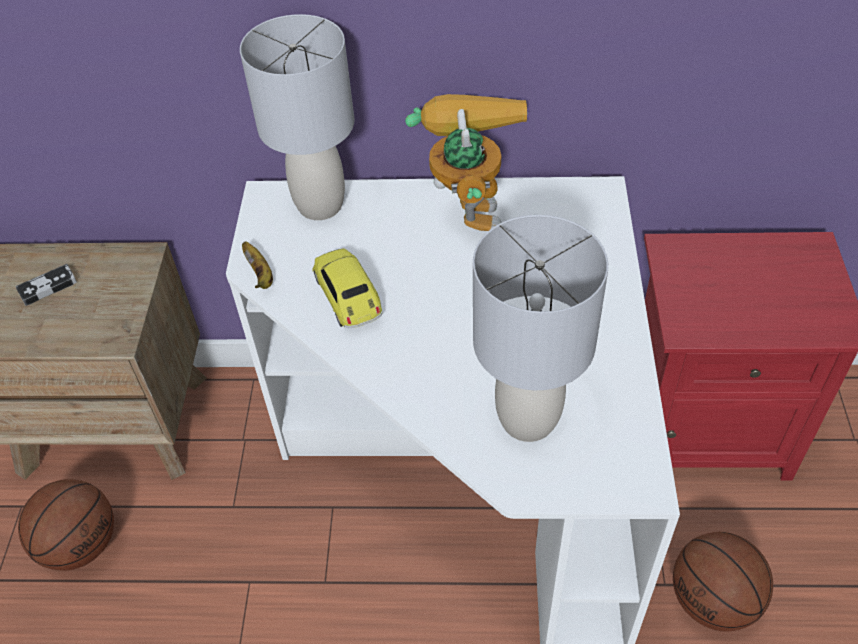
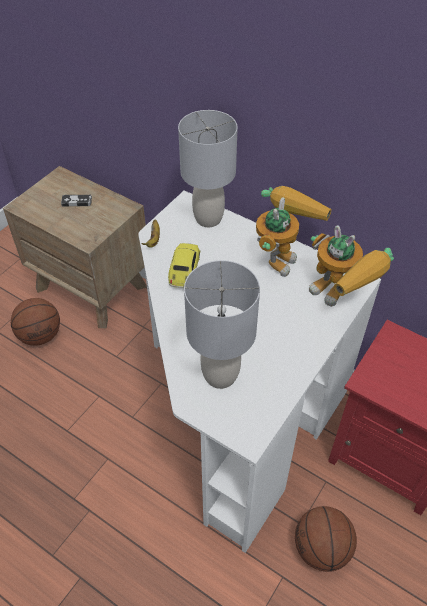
camera: 30 degrees right, 0 degrees up
(595, 226) = (341, 297): none -> toy robot

